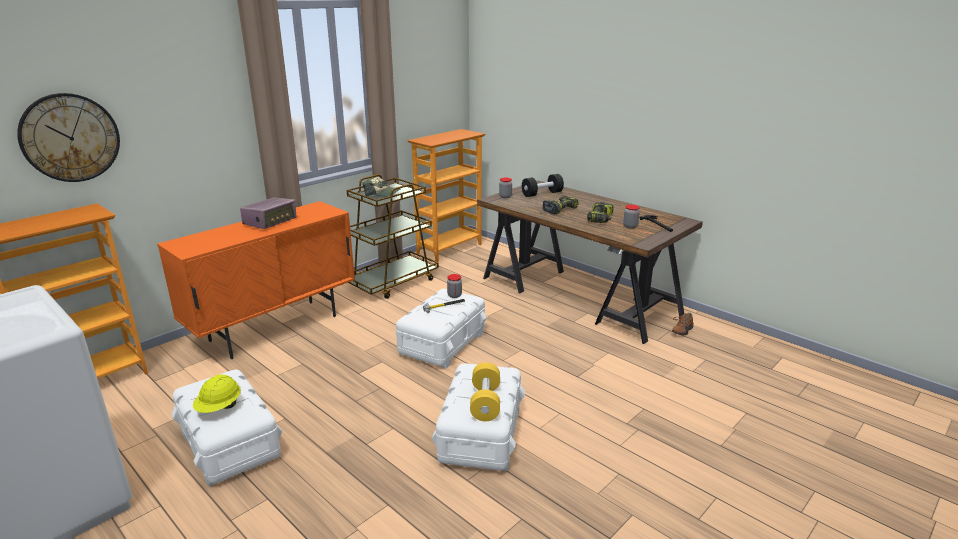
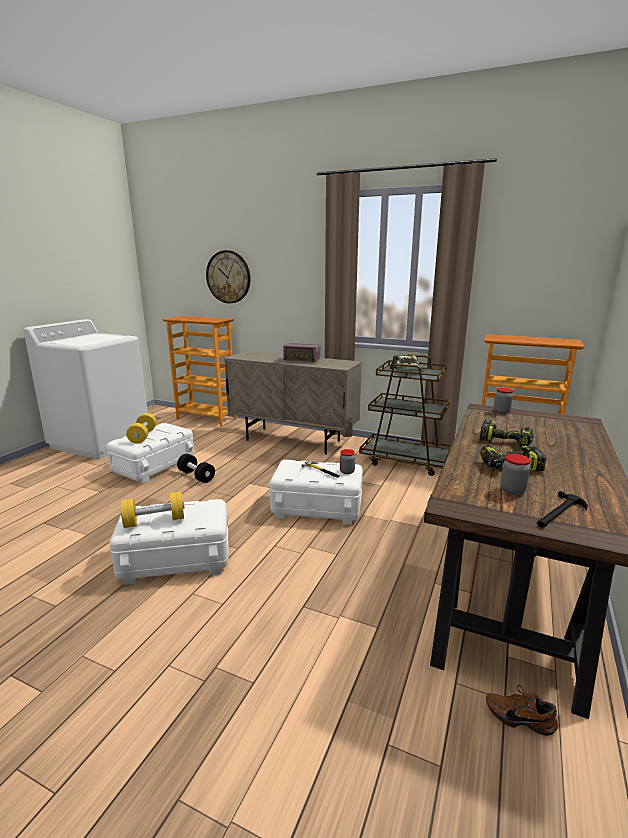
camera: 70 degrees right, 5 degrees down
(219, 408) = (143, 436): yellow hard hat -> yellow dumbbell
(275, 328) = (293, 441): orange cabinet -> beige cabinet
(542, 194) = (548, 426): black dumbbell -> black dumbbell (196, 476)

